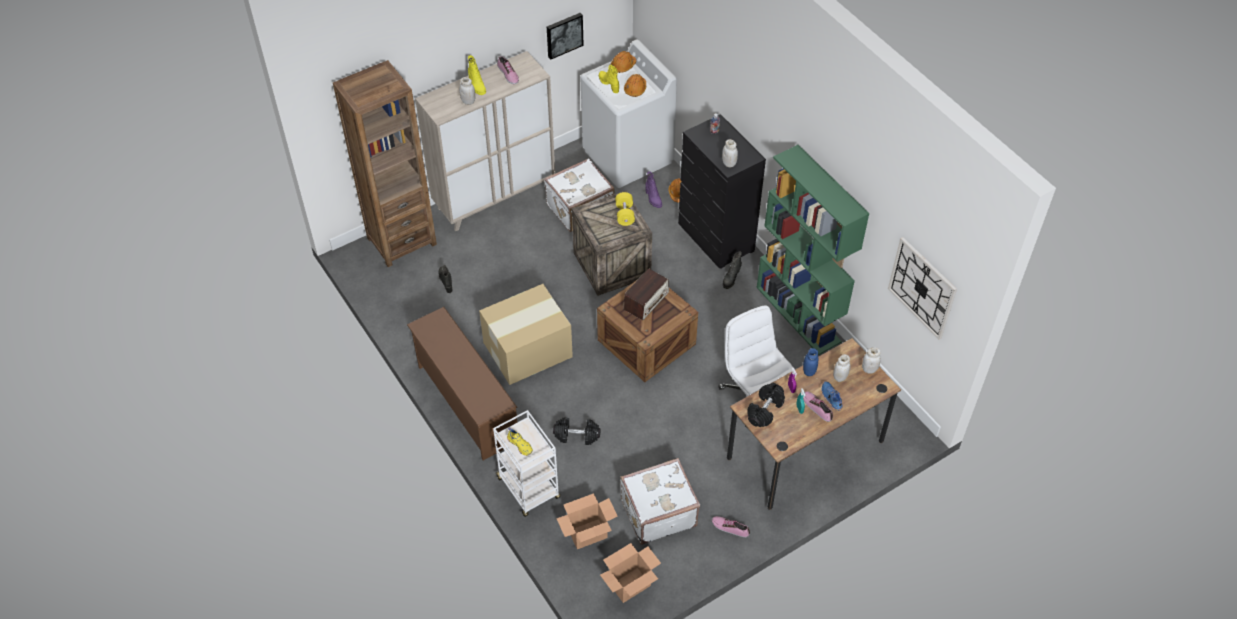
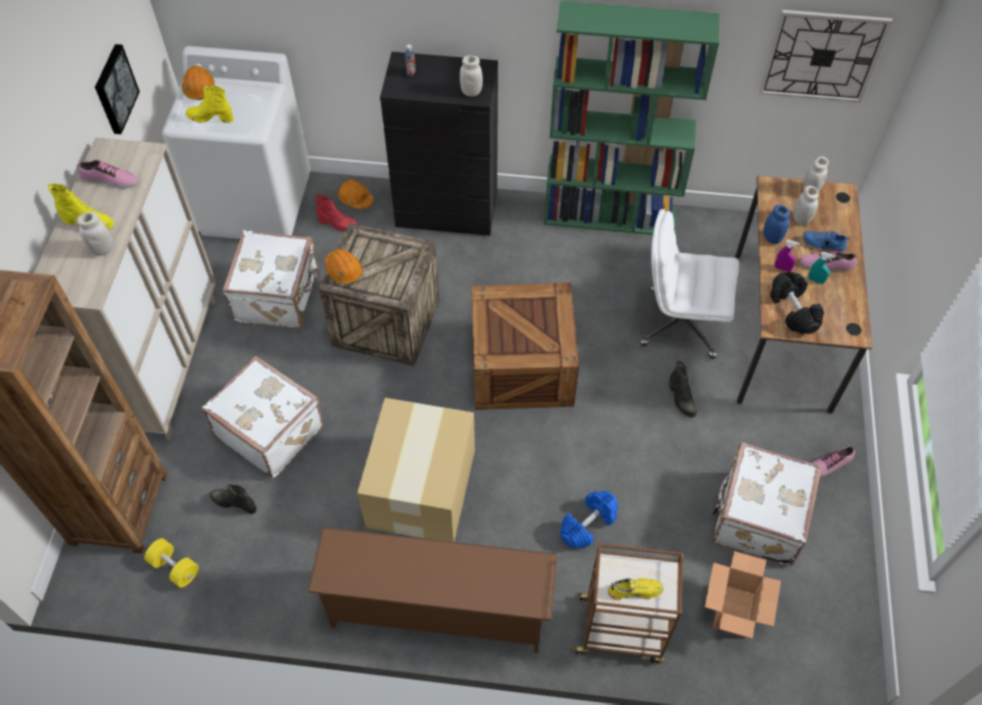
camera: 50 degrees left, 5 degrees up
(499, 265) = (271, 430): none -> white suitcase
(529, 489) = (621, 629): white cart -> brown cart
(577, 435) = (588, 524): black dumbbell -> blue dumbbell
(624, 214) = (383, 247): yellow dumbbell -> yellow dumbbell (174, 567)
(630, 585) = (834, 615): cardboard box -> none
(635, 89) = (247, 101): orange hard hat -> orange hard hat (343, 270)
(646, 300) = (510, 317): radio -> none
(653, 199) = (337, 224): purple boot -> red boot
(731, 278) = (511, 236): black boot -> black boot (681, 400)

